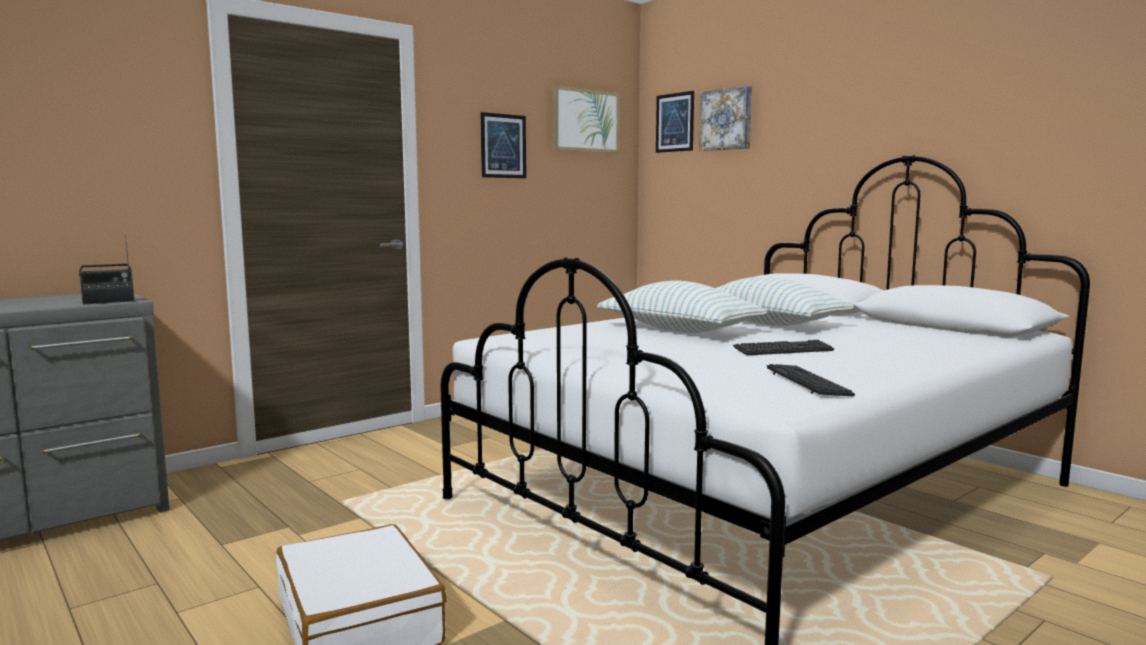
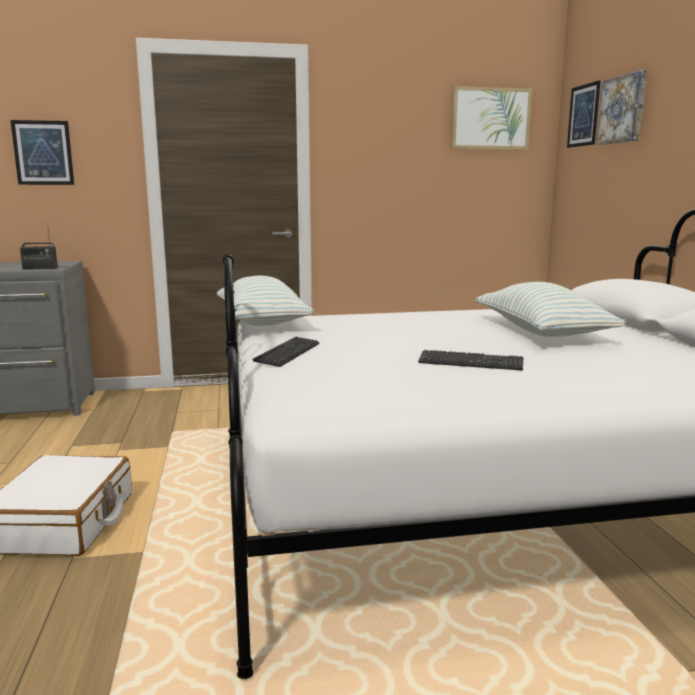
camera: 30 degrees right, 5 degrees up
(503, 146) = (396, 147): picture -> picture (43, 153)
(680, 330) = (433, 329): pillow -> pillow (261, 322)
(807, 383) = (389, 401): keyboard -> keyboard (288, 353)

